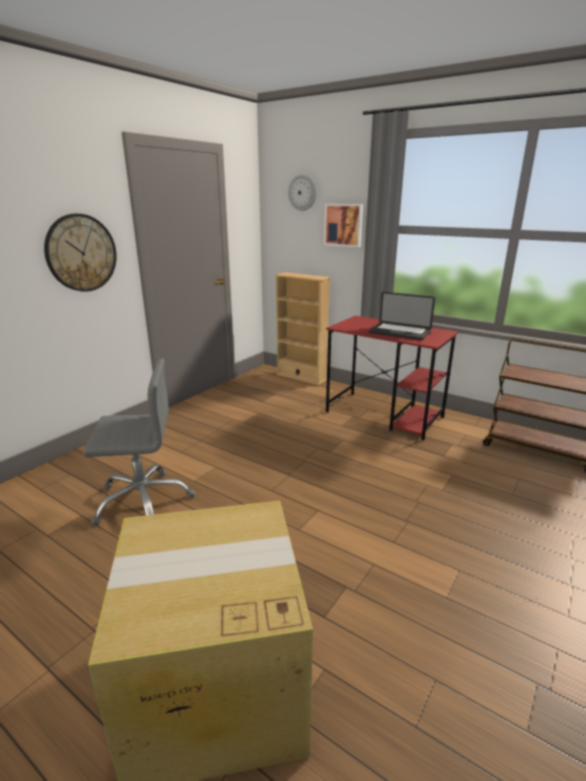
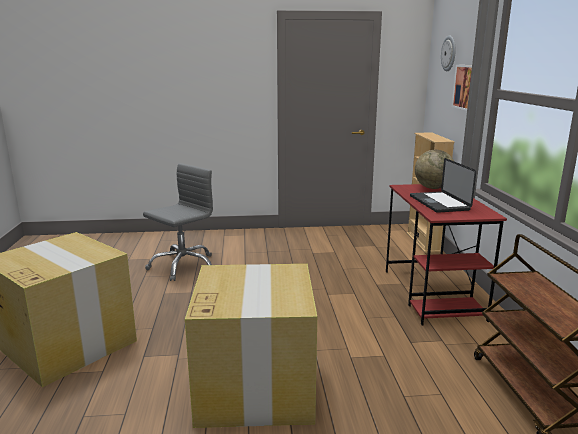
camera: 50 degrees right, 5 degrees down
(81, 253) = (229, 95): wall clock -> none
(143, 501) = (183, 265): grey office chair -> grey office chair turned 90 degrees counterclockwise
(359, 322) = (432, 188): none -> globe
(447, 558) = (255, 385): none -> cardboard box

